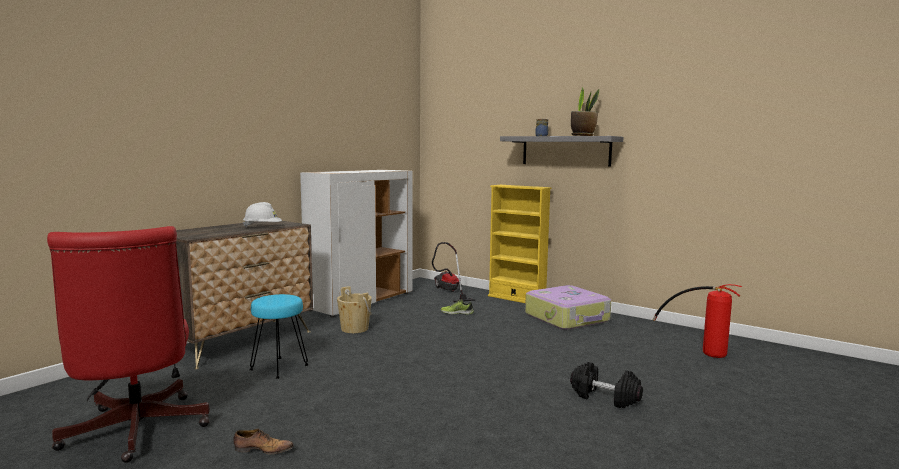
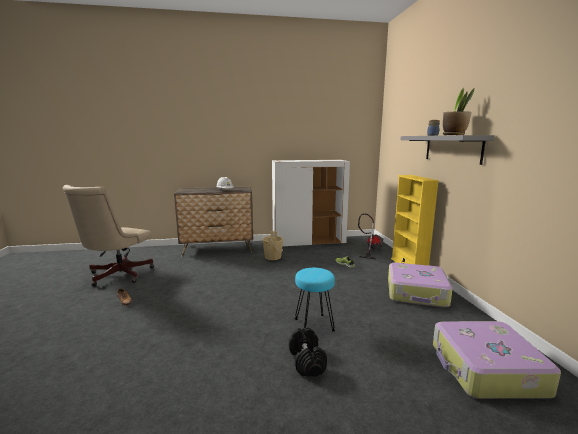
camera: 45 degrees right, 5 degrees up
(134, 433) = (116, 276): red office chair -> beige office chair
(279, 368) = (204, 266): turquoise stool -> turquoise stool (314, 325)
(701, 351) = (485, 370): fire extinguisher -> suitcase

